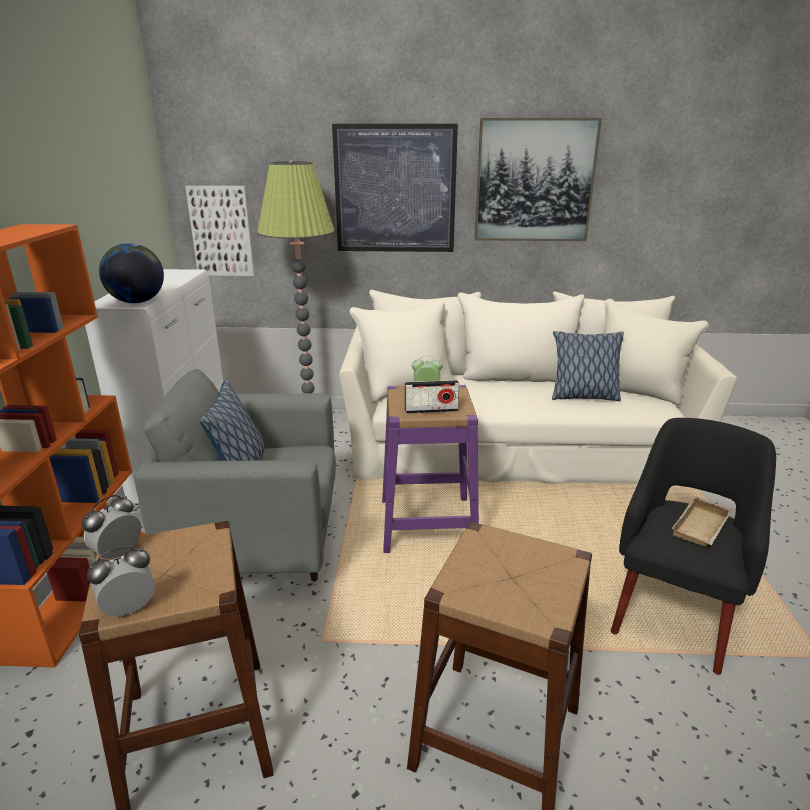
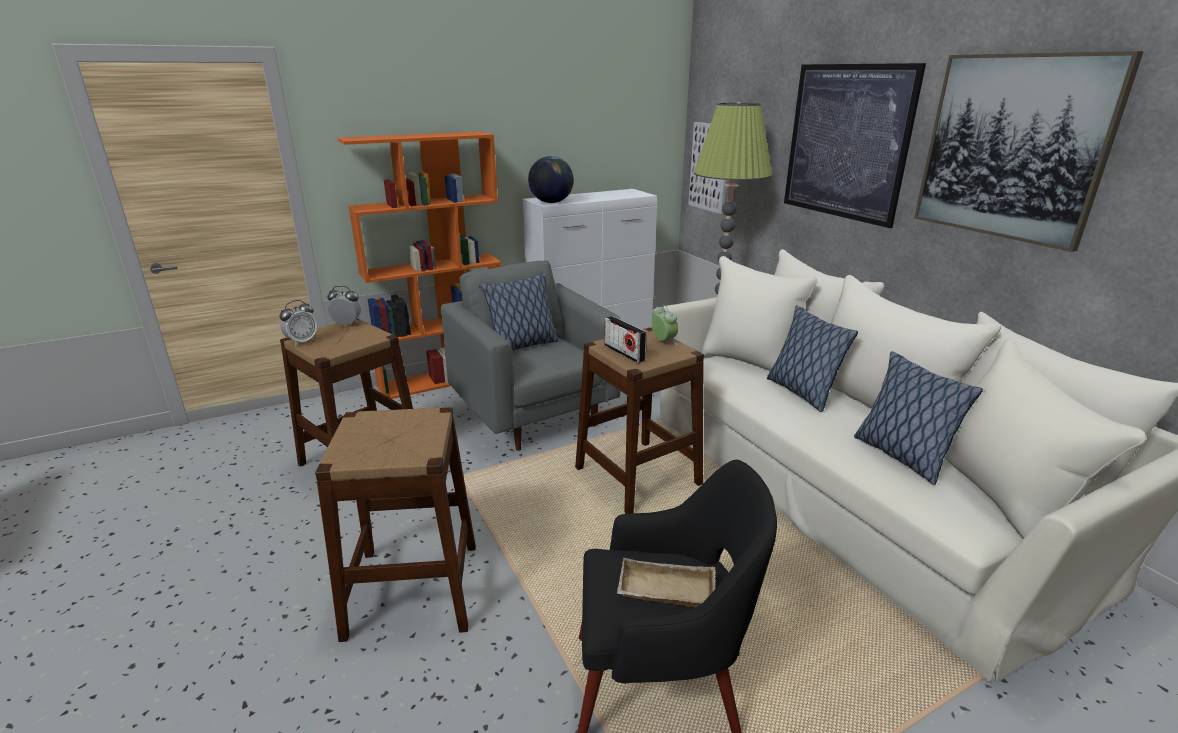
camera: 60 degrees right, 0 degrees up
(129, 609) = (302, 341): alarm clock -> alarm clock turned 105 degrees clockwise
(427, 524) = (637, 476): purple stool -> brown stool
(479, 391) = (801, 392): none -> pillow

